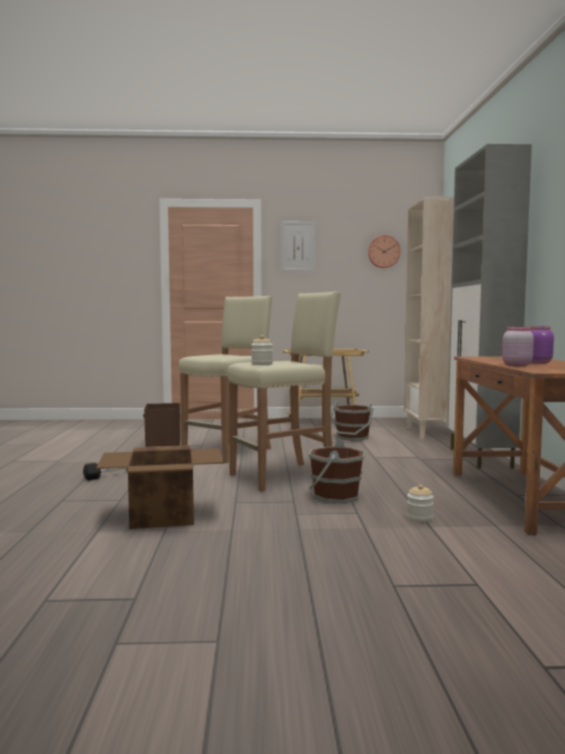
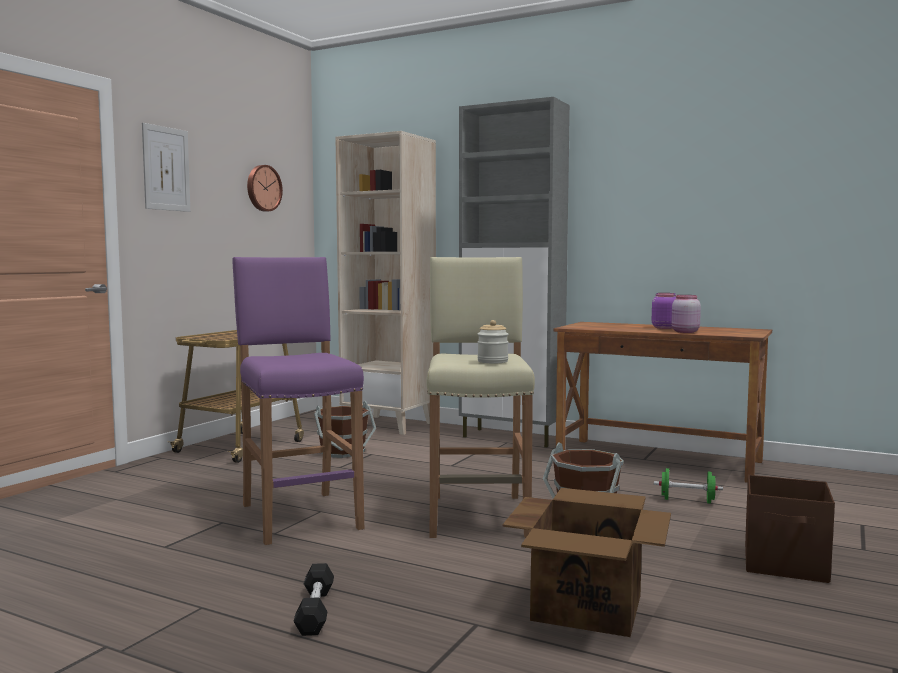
camera: 60 degrees left, 0 degrees up
(163, 442) = (148, 543): brown storage box -> brown storage box (786, 564)
(228, 451) = (300, 516): beige stool -> purple stool
(419, 518) = (687, 500): jar -> green dumbbell

